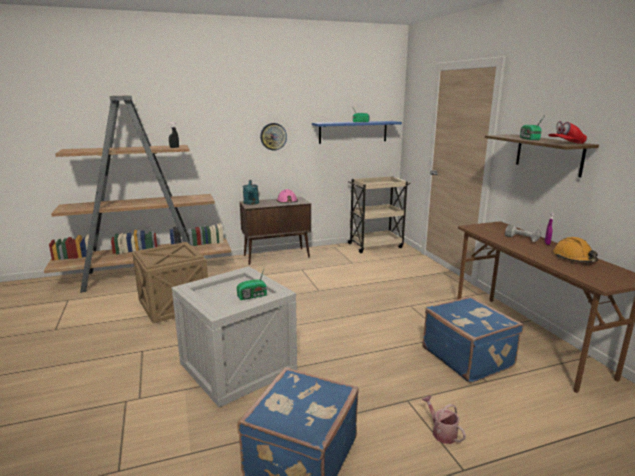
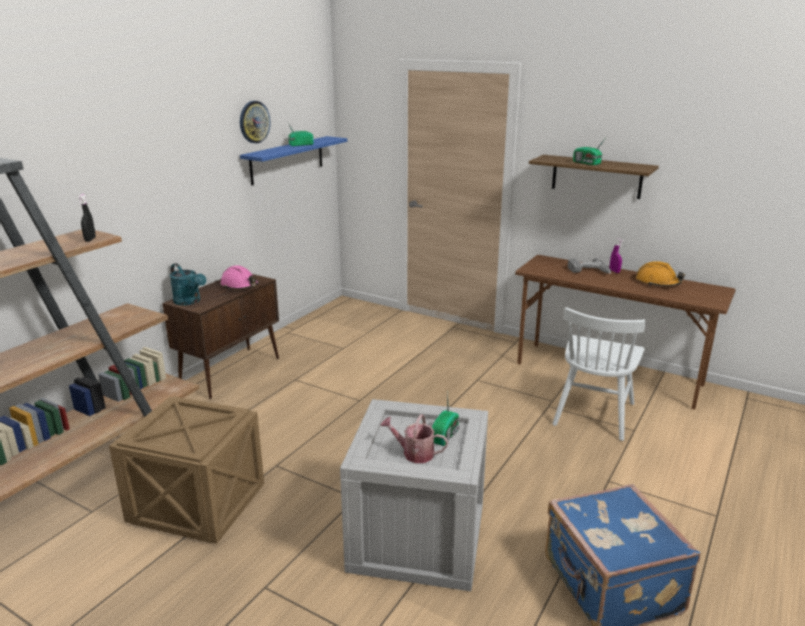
camera: 40 degrees left, 5 degrees up
(273, 136) = (194, 186): wall clock -> wall clock (254, 122)
(376, 245) = (336, 314): beige cart -> none
(441, 432) = (666, 494): watering can -> watering can (414, 453)
(468, 357) = (593, 413): blue suitcase -> white chair
(566, 143) = (637, 168): red cap -> none

